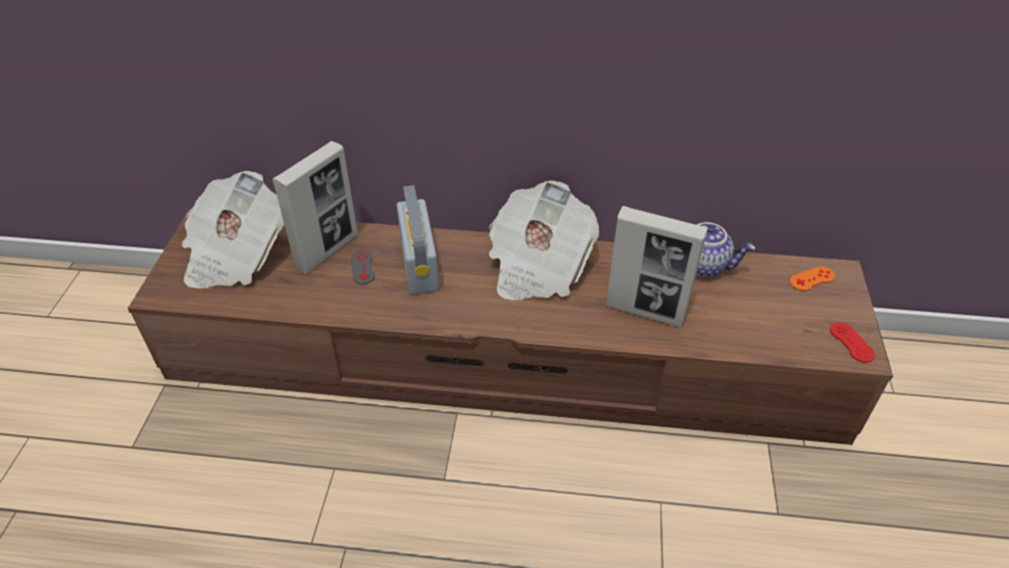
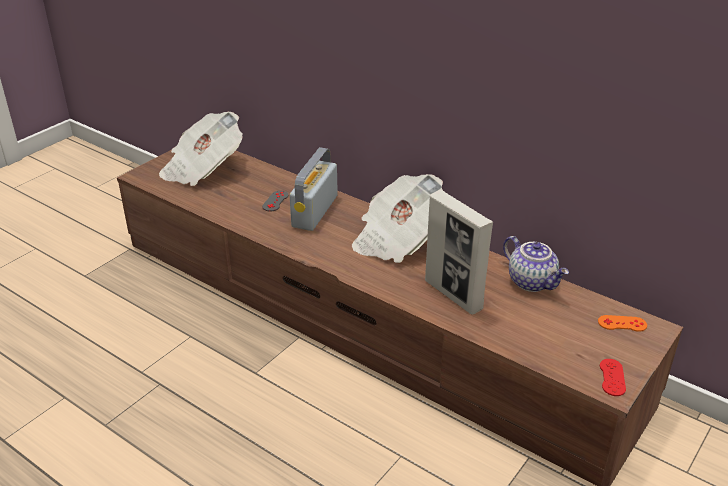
camera: 30 degrees right, 10 degrees down
(327, 251) = (261, 185): picture frame -> none

